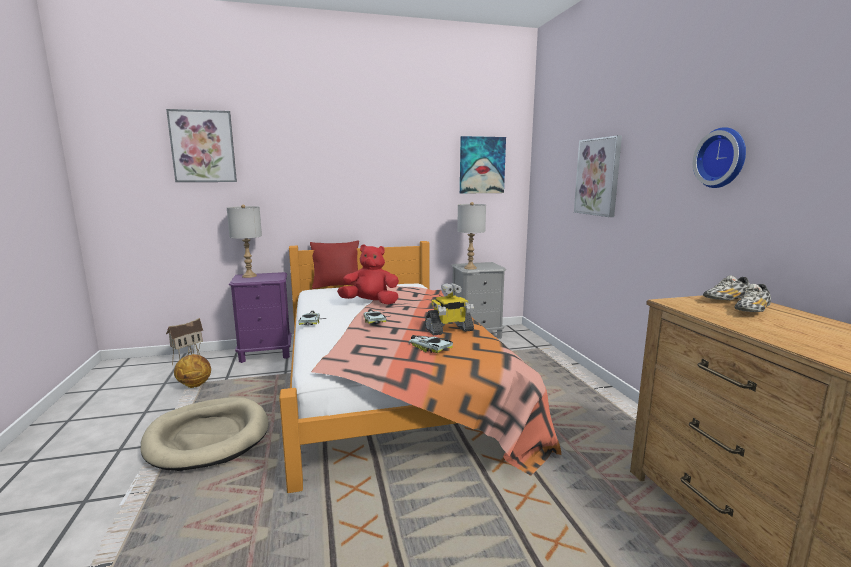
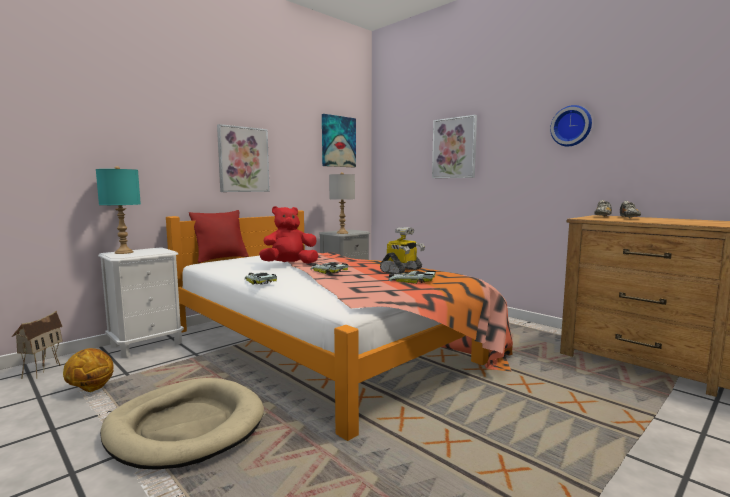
camera: 30 degrees left, 5 degrees down
(203, 146) = (57, 94): picture -> picture (243, 159)
(249, 276) = (124, 252): grey table lamp -> turquoise table lamp
(266, 353) = (146, 344): purple nightstand -> white nightstand

